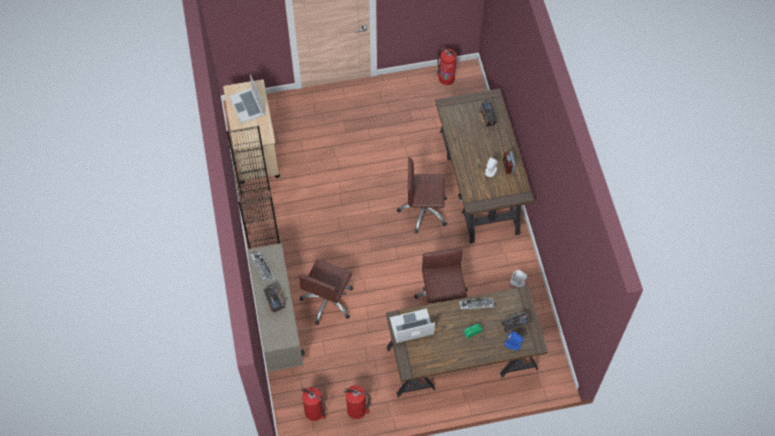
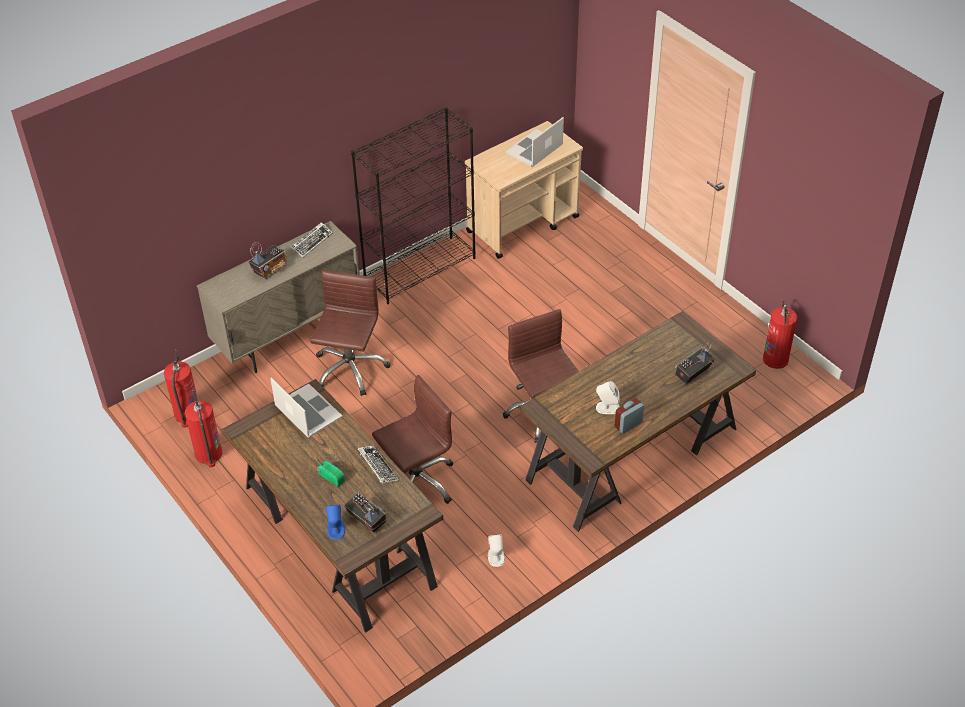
camera: 65 degrees right, 15 degrees down
(328, 301) = (349, 369): brown office chair -> brown office chair turned 105 degrees clockwise

